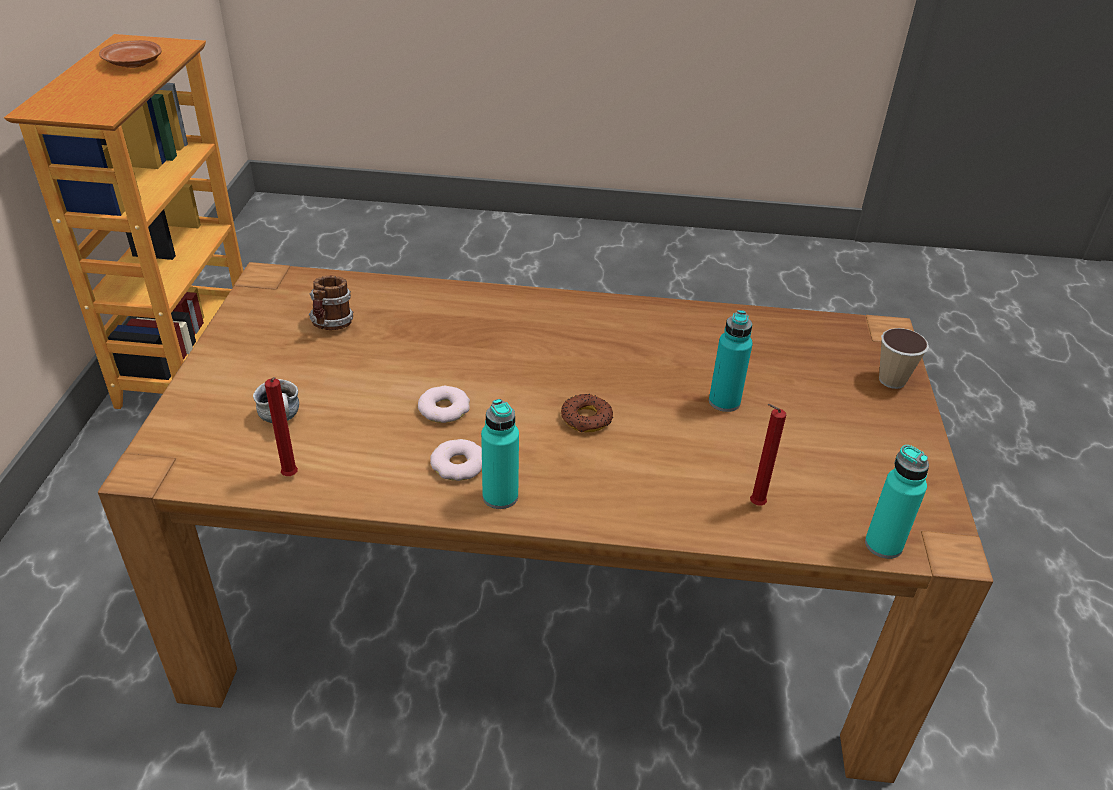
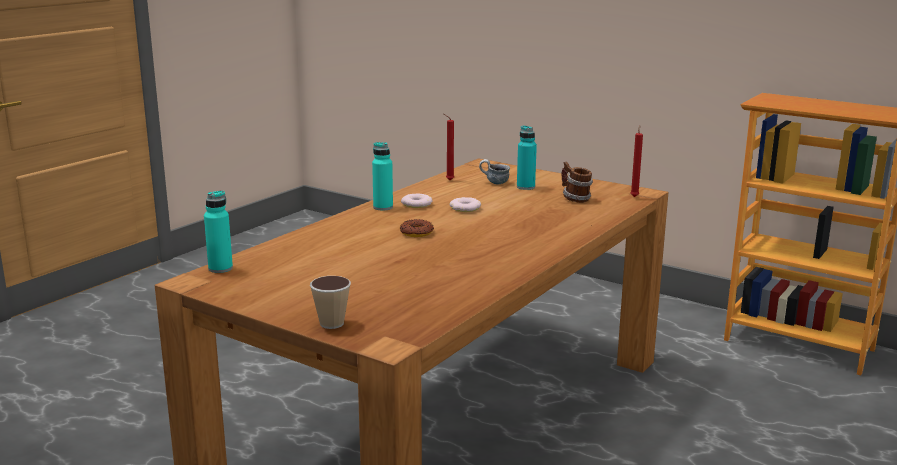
camera: 120 degrees right, 20 degrees down
(133, 63) = (857, 110): brown plate -> none
(724, 402) = (384, 267): turquoise bottle -> turquoise bottle (525, 187)
(754, 505) = (295, 250): red candle -> red candle (634, 196)

